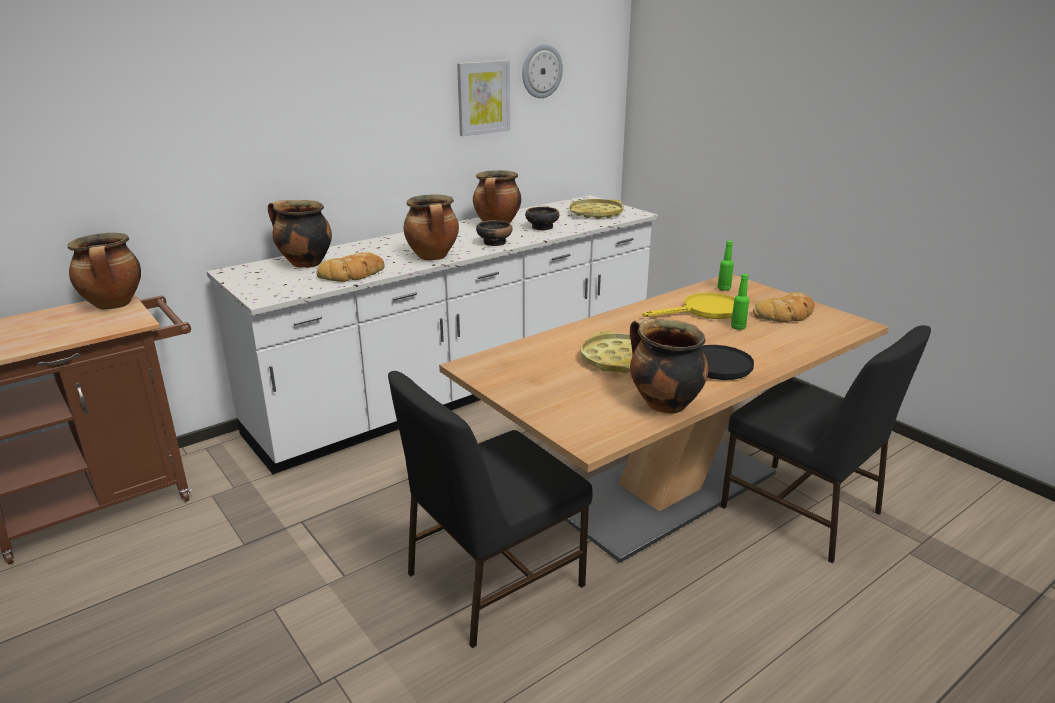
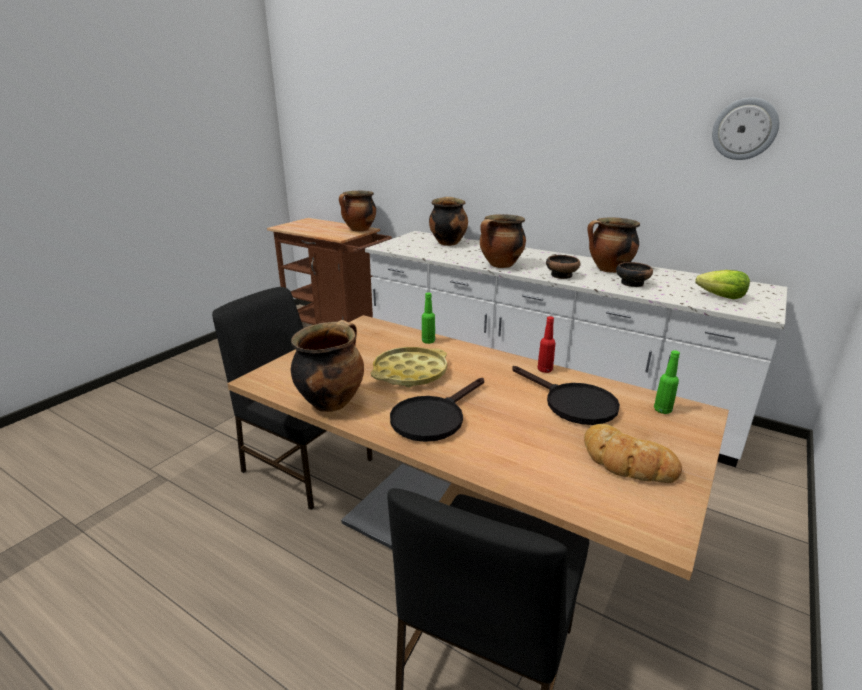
camera: 70 degrees right, 0 degrees up
(353, 274) = (441, 254): bread -> none
(483, 97) = (656, 149): picture -> none
(596, 213) = (721, 296): yellow tray -> lettuce
(643, 307) = (544, 370): none -> red bottle
(704, 311) = (572, 403): yellow frying pan -> black frying pan
(738, 327) = (545, 428): green bottle -> green bottle (428, 341)

